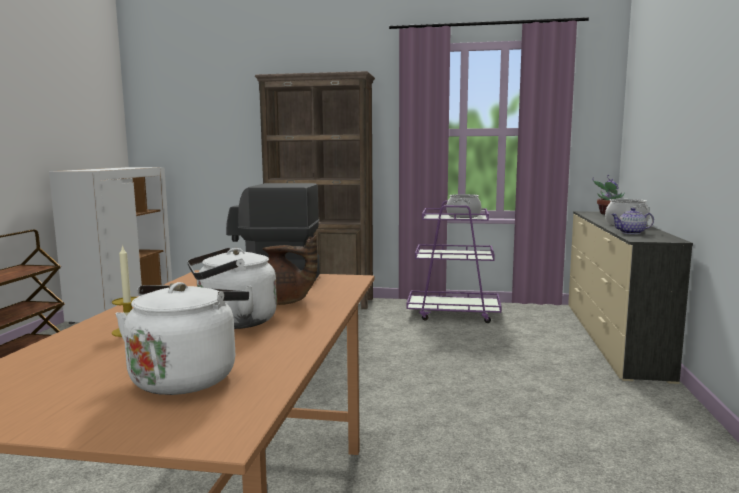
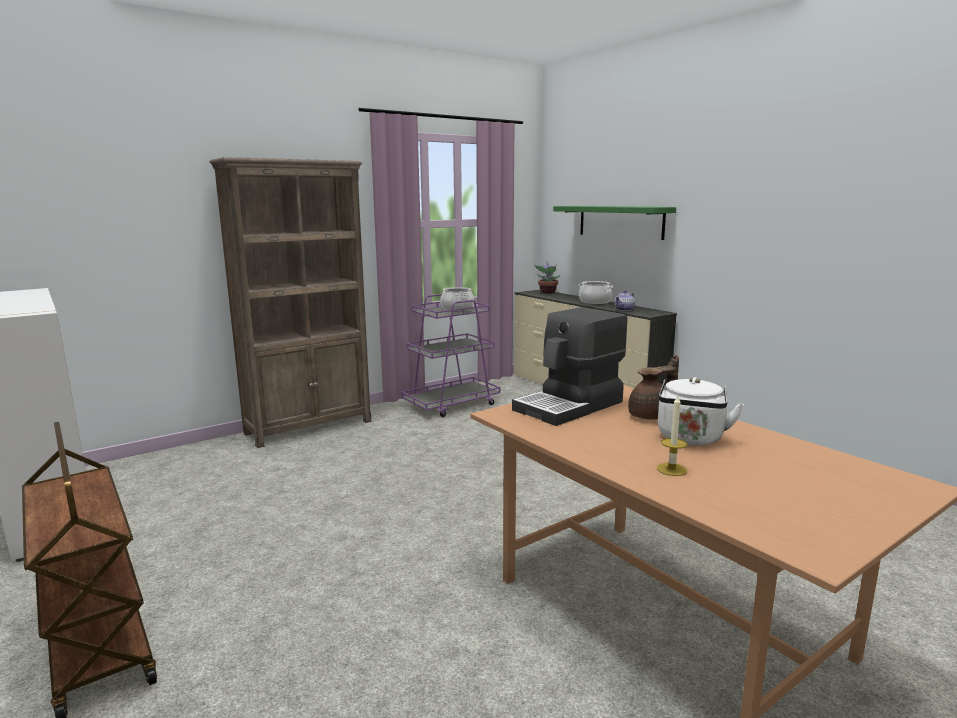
camera: 45 degrees left, 5 degrees up
(187, 377) = (812, 474): white kettle -> none
(665, 122) = (620, 221): none -> green shelf

